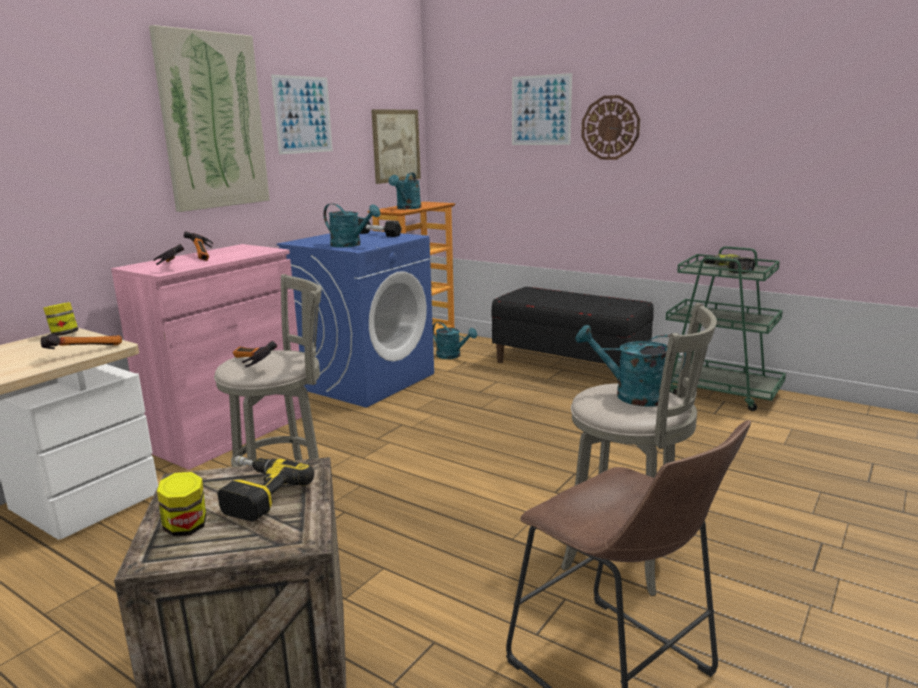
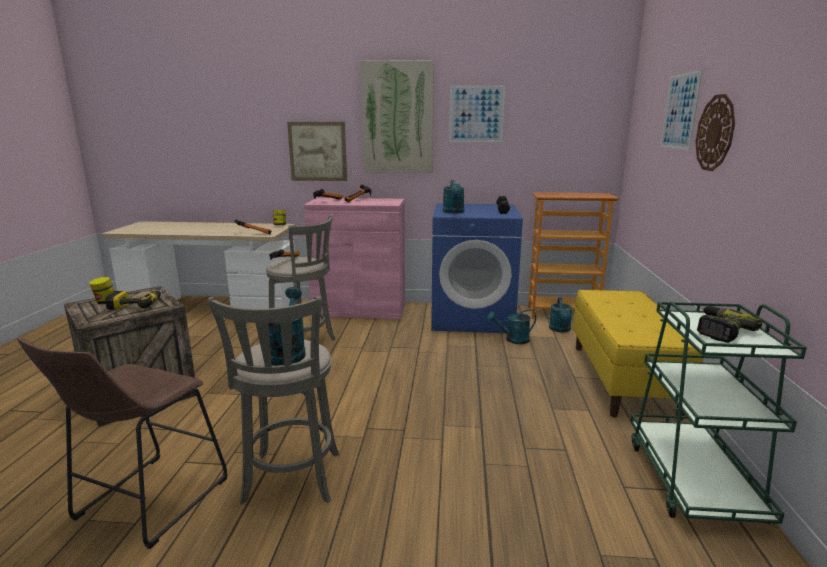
camera: 60 degrees right, 0 degrees up
(396, 145) = (582, 141): picture -> picture (317, 151)
(407, 208) = (561, 195): turquoise watering can -> turquoise watering can (513, 340)
(570, 365) = (623, 379): black bench -> yellow bench

